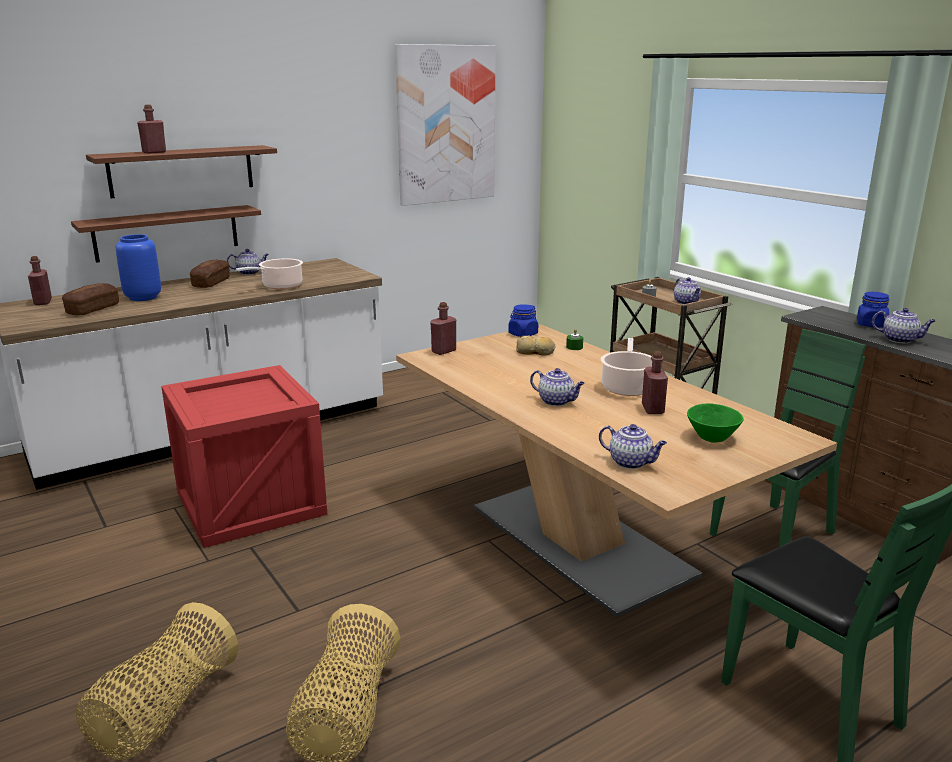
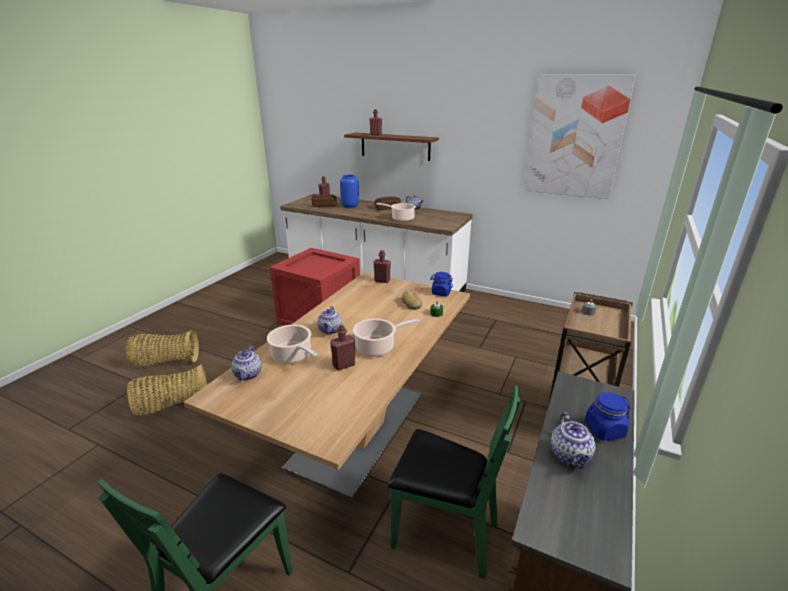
camera: 60 degrees right, 5 degrees up
(166, 233) = (384, 178): brown shelf -> none
(606, 431) = (293, 356): none -> cooking pot
(687, 302) = (599, 331): teapot -> none
(710, 438) = (307, 398): green bowl -> none

